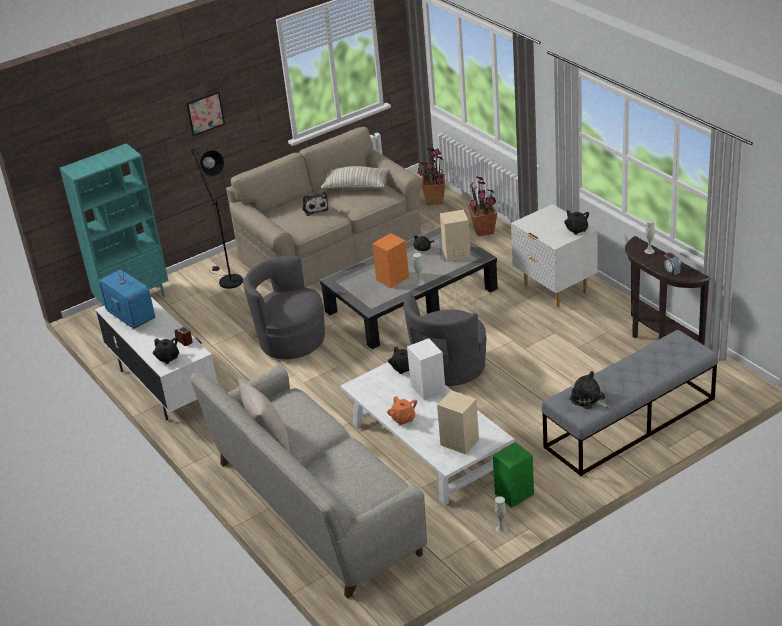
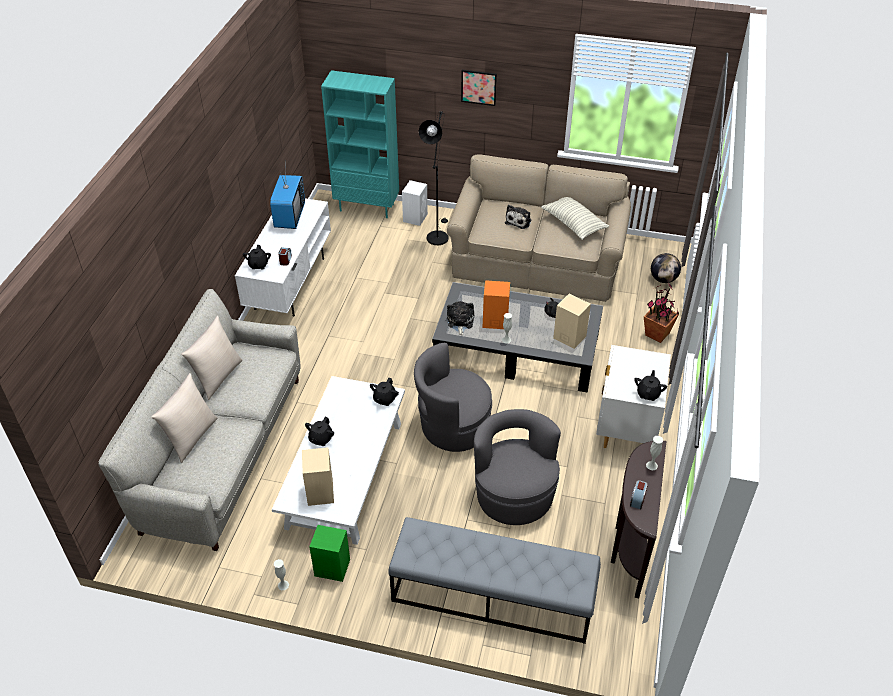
camera: 45 degrees right, 10 degrees up
(291, 341) = (400, 314): grey armchair -> grey armchair (514, 496)
(321, 481) = (191, 437): none -> beige pillow
(403, 419) = (320, 439): orange teapot -> black teapot
(427, 388) = (372, 430): white speaker -> white speaker (415, 217)
(434, 200) = (663, 279): potted plant -> globe
(589, 399) = (433, 548): plush toy -> plush toy (460, 322)

